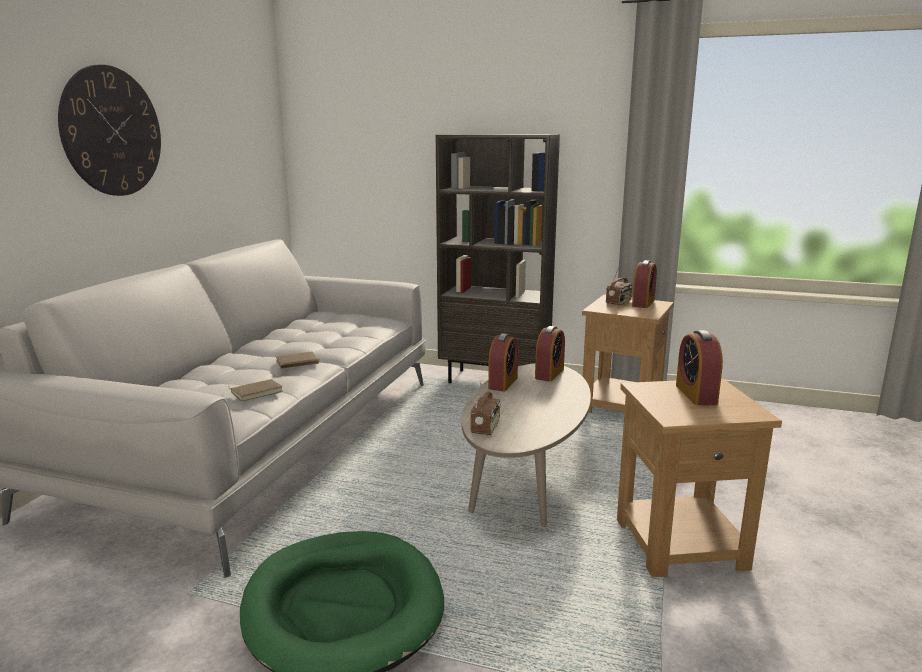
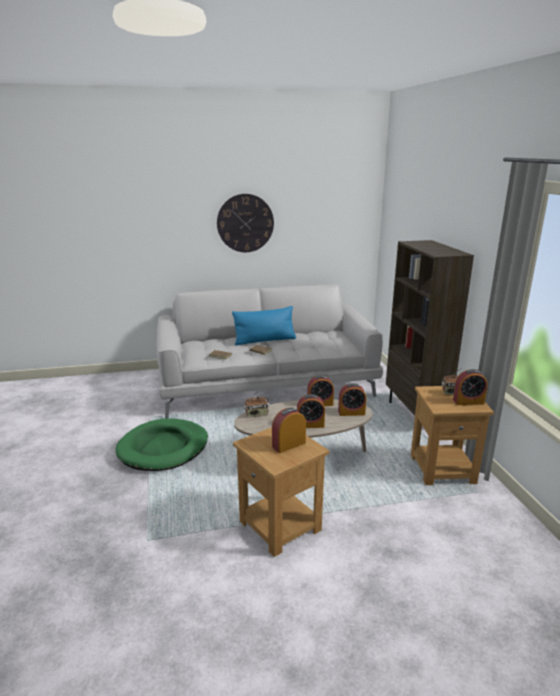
camera: 60 degrees right, 5 degrees up
(257, 353) = (265, 340): none -> blue pillow
(558, 403) = (310, 425): none -> alarm clock

